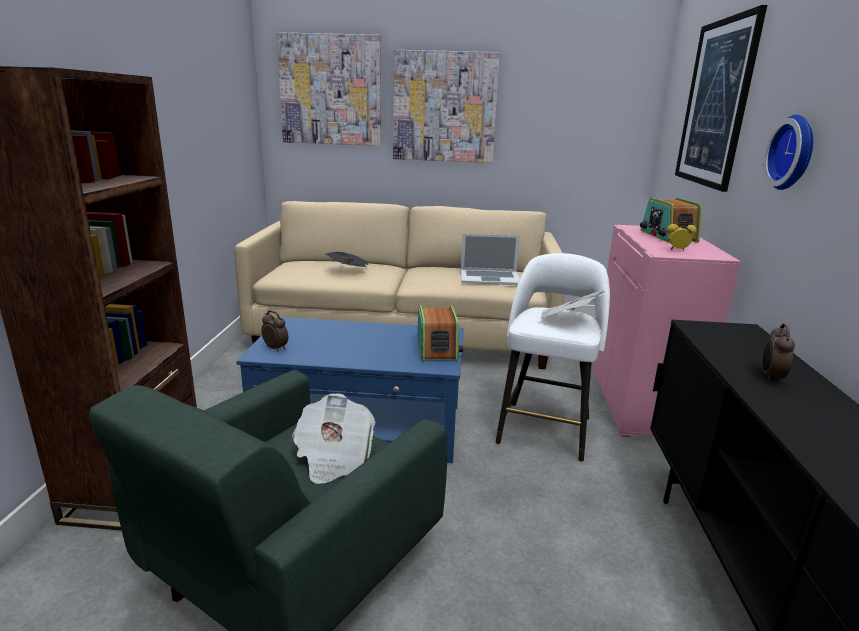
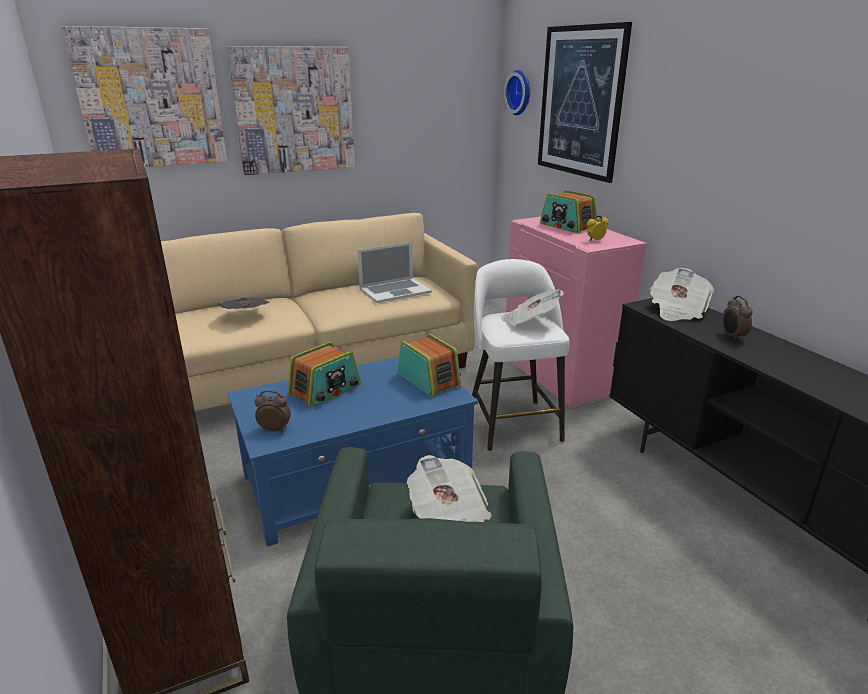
camera: 30 degrees left, 5 degrees up
(346, 333) = (325, 390): none -> radio
(732, 338) = (677, 310): none -> newspaper
(794, 153) = (689, 154): wall clock -> wall clock (520, 92)

